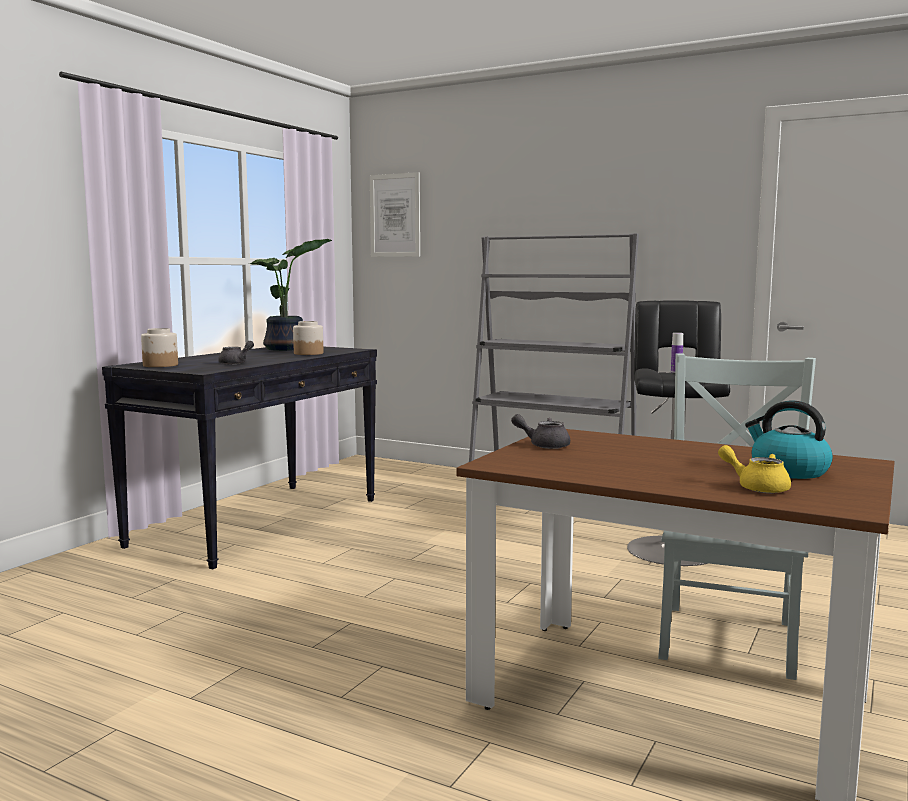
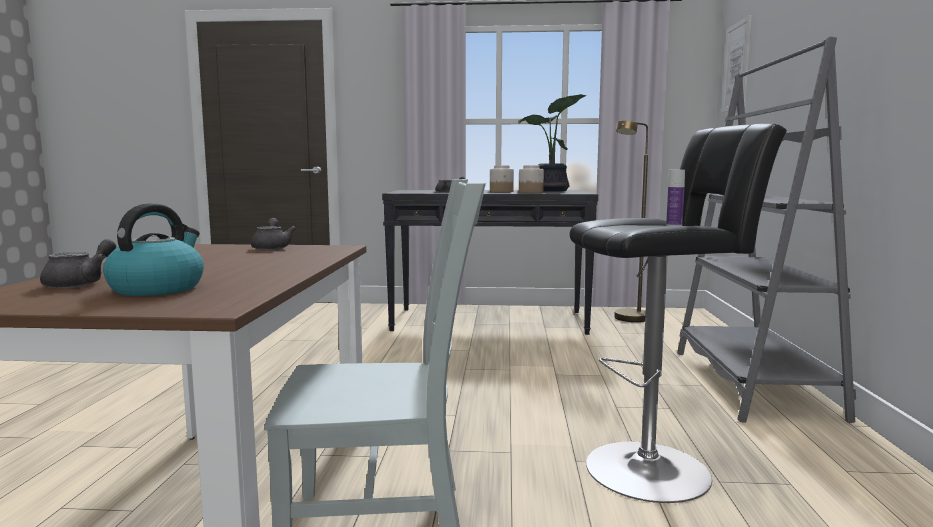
camera: 65 degrees right, 0 degrees up
(161, 365) = (416, 190): jar -> jar (501, 191)
(351, 480) = (628, 320): none -> brown floor lamp
(756, 487) = (81, 283): yellow teapot -> grey teapot

